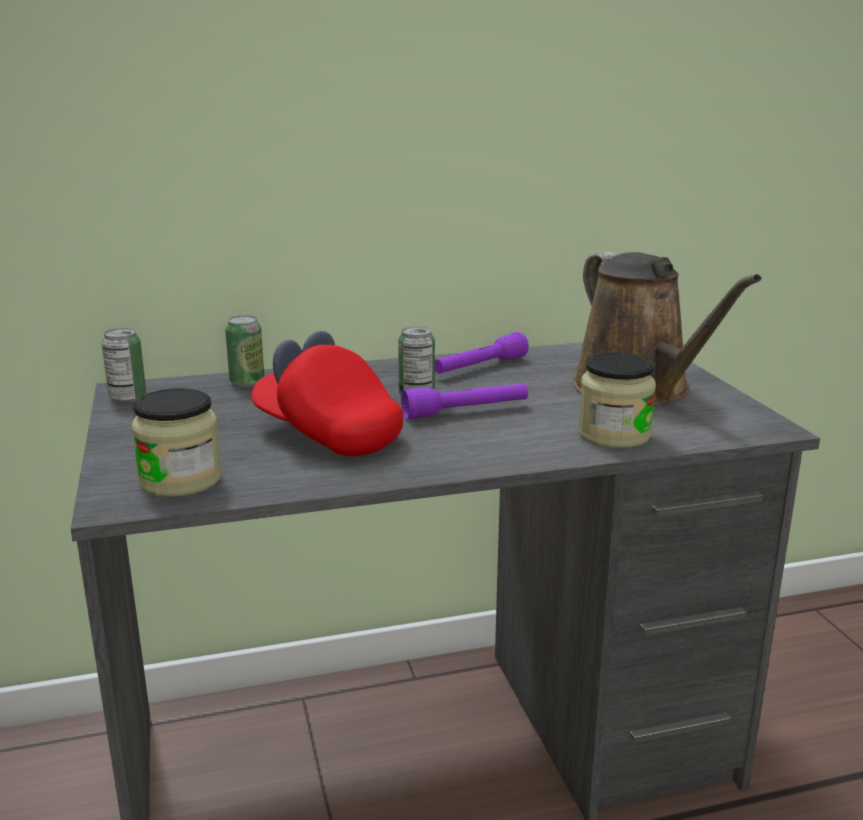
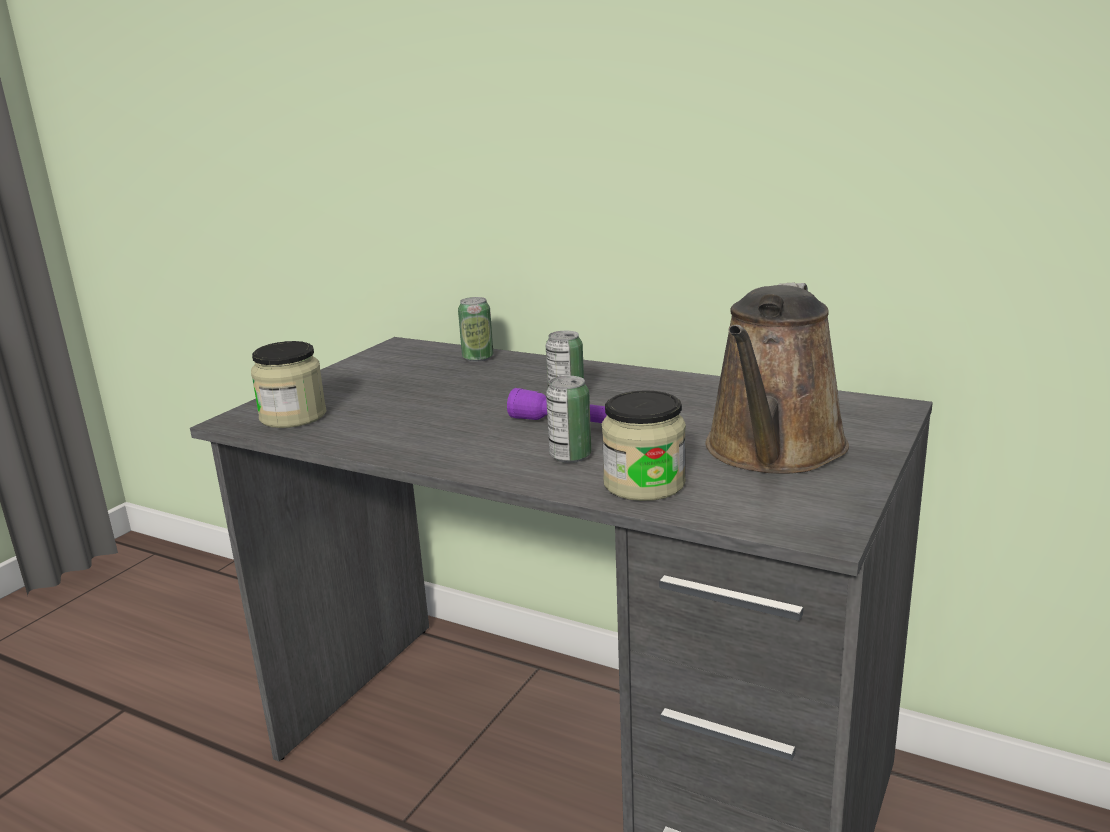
camera: 45 degrees right, 0 degrees up
(128, 398) = (387, 351): can -> can (570, 456)
(327, 434) = (439, 412): red cap -> none
(479, 367) = (675, 390): purple flashlight -> none

